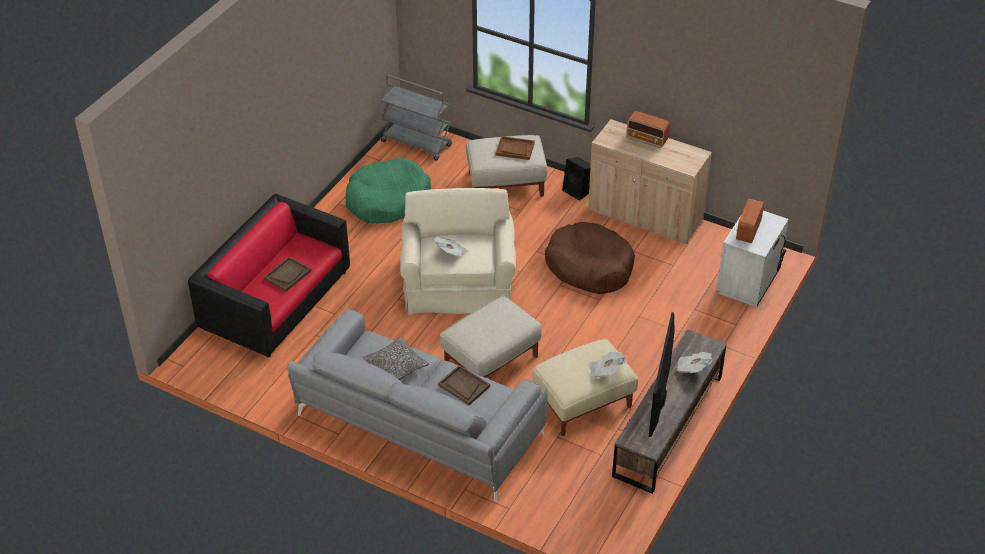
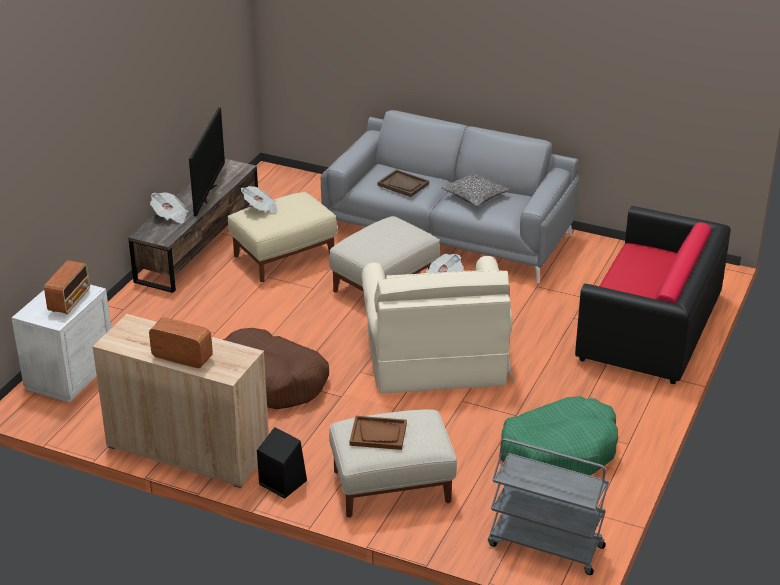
camera: 175 degrees right, 10 degrees down
(287, 275) = (631, 279): brown tray -> none

